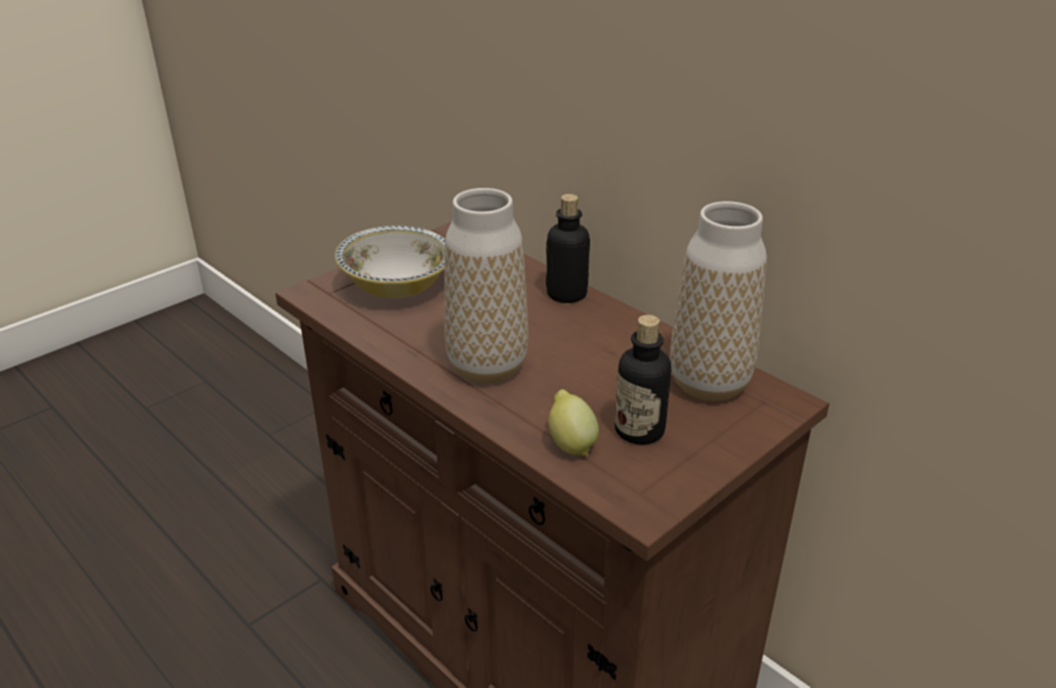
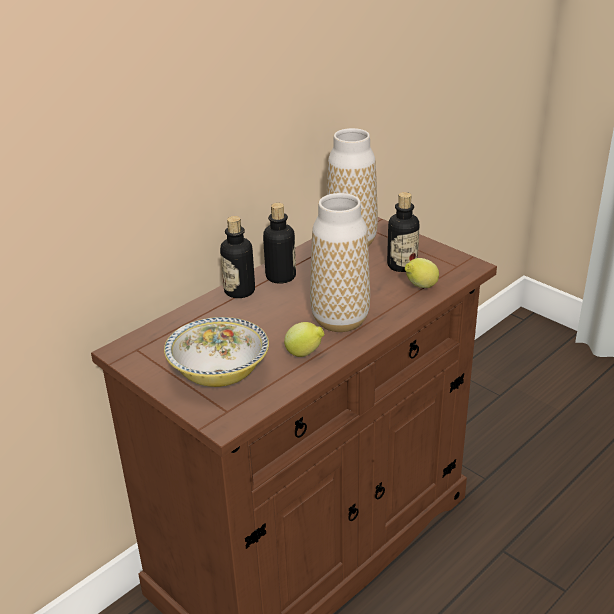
camera: 90 degrees left, 0 degrees up
(417, 339) = (305, 354): none -> lemon
(603, 322) = (280, 276): none -> bottle

